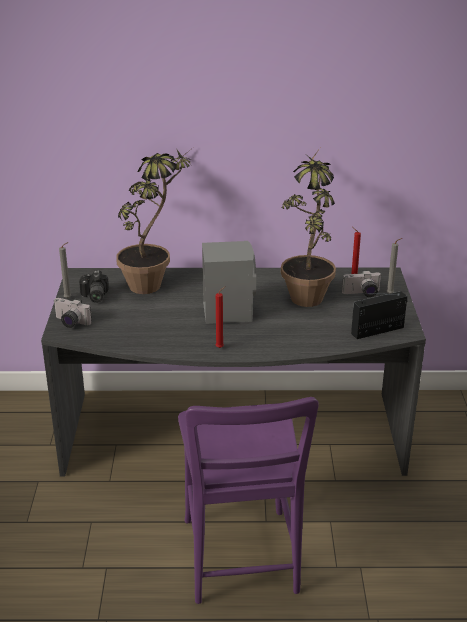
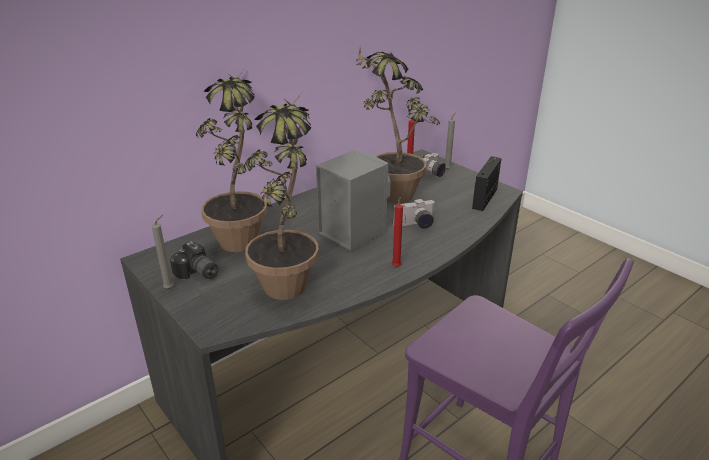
camera: 40 degrees left, 0 degrees up
(70, 322) = (210, 313): camera -> camera (415, 225)
(142, 323) = (289, 277): none -> potted plant

